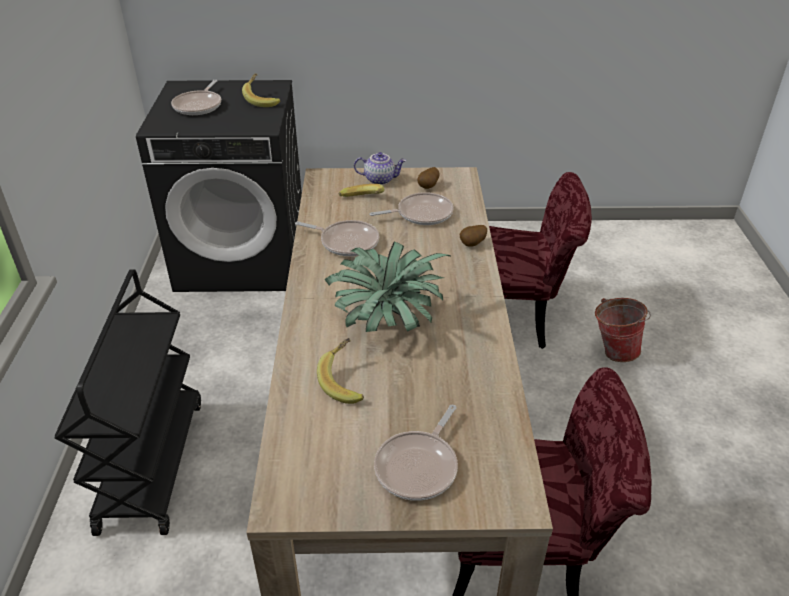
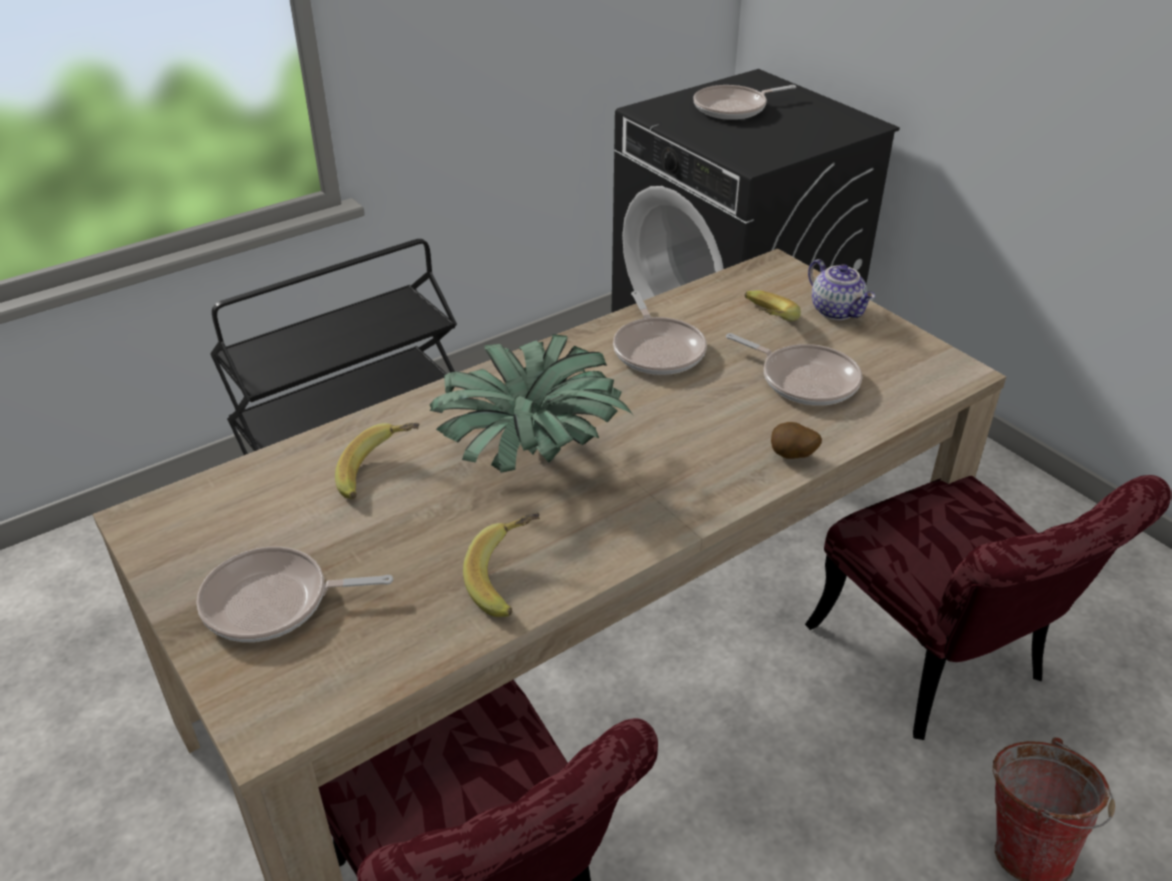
camera: 55 degrees right, 0 degrees up
(263, 100) = (813, 134): banana -> banana (510, 580)
(428, 187) = (882, 357): potato -> none

